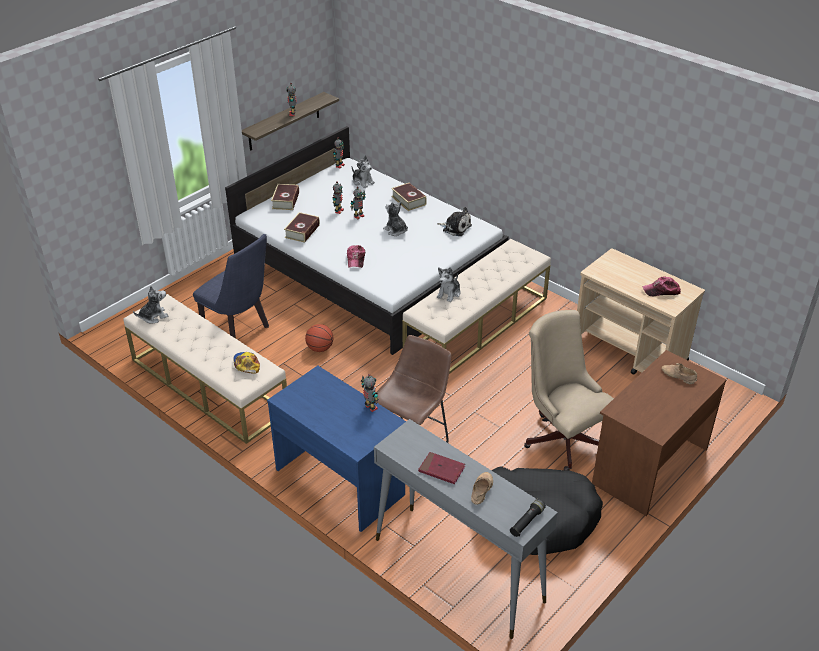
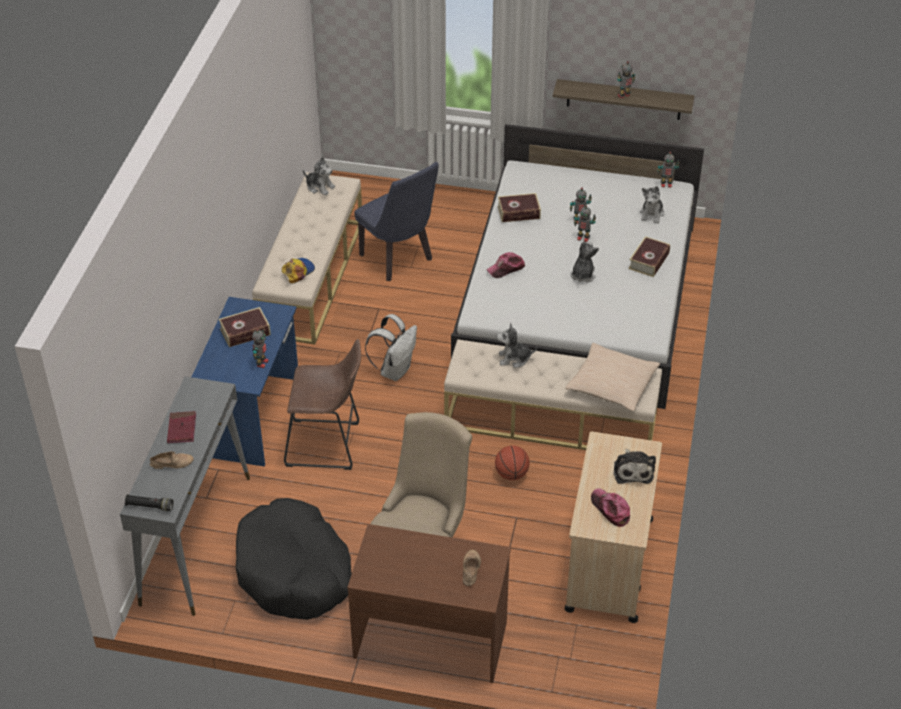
camera: 60 degrees right, 5 degrees up
(240, 332) = (399, 260): blue chair -> blue chair turned 45 degrees counterclockwise
(285, 201) = (561, 178): book -> book (245, 332)
(320, 348) = (419, 323): basketball -> basketball (511, 474)
(359, 380) = (395, 370): none -> white backpack
(455, 228) = (630, 316): plush toy -> plush toy (633, 470)
(511, 262) = (612, 385): none -> beige pillow

